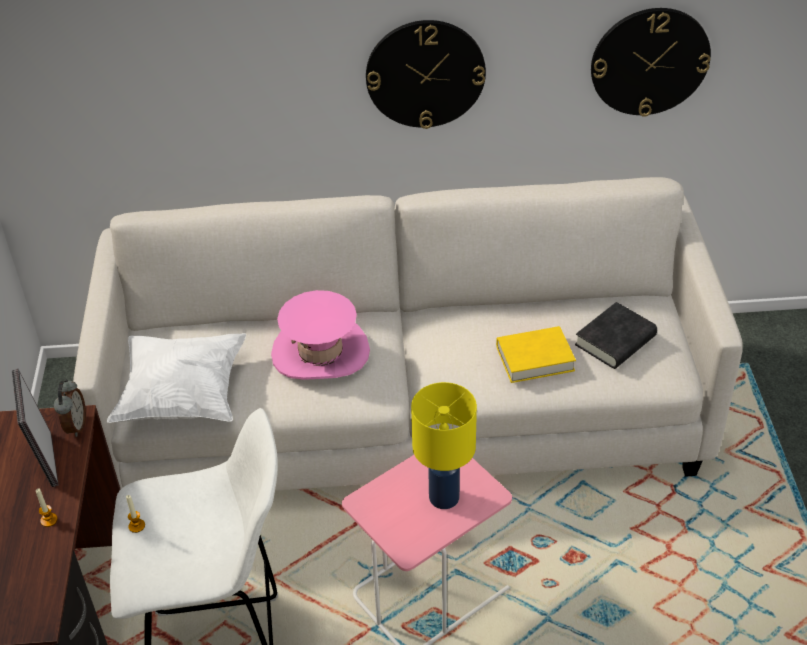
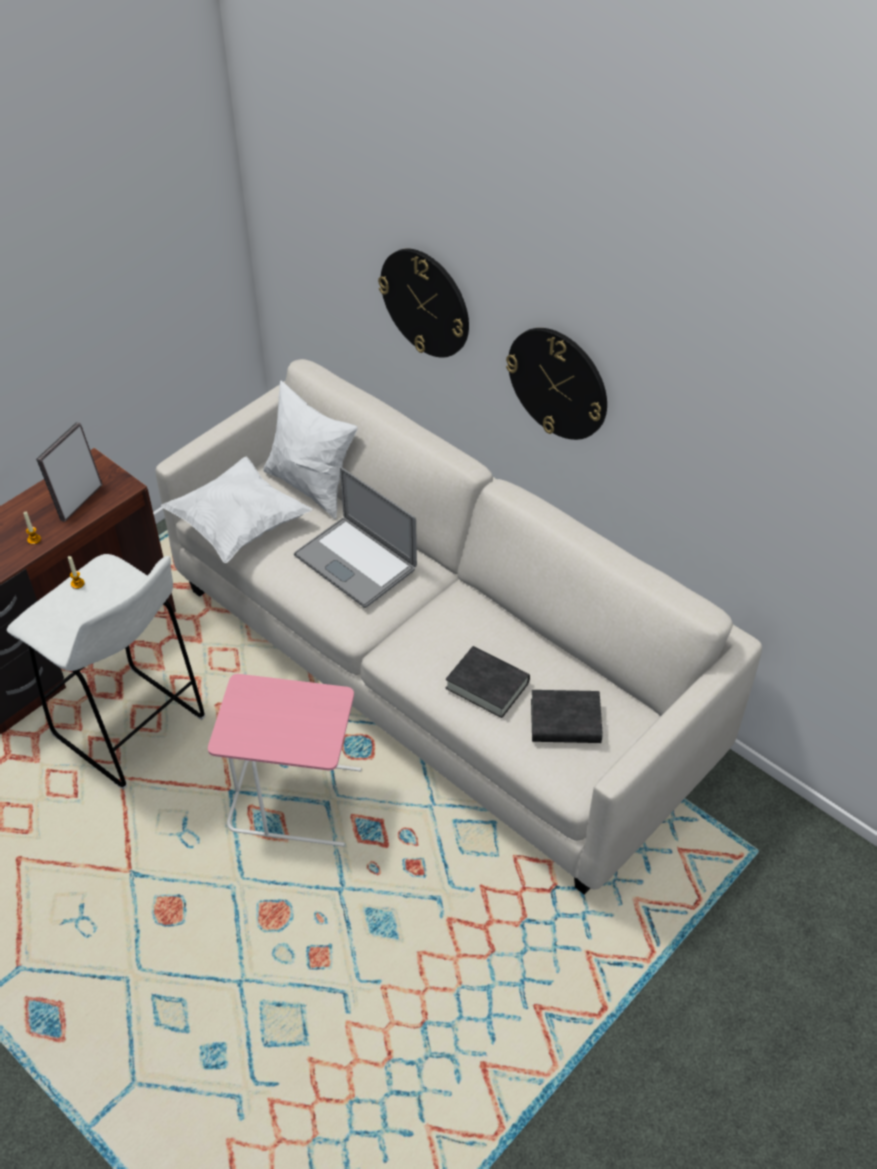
camera: 45 degrees right, 5 degrees up
(75, 426) = (119, 491): alarm clock -> none
(203, 327) = (311, 486): none -> white pillow
(320, 352) = (355, 562): pink hat -> laptop
(445, 497) = (293, 728): yellow table lamp -> none
(535, 359) = (487, 685): yellow book -> black book
(649, 61) = (754, 493): wall clock -> wall clock (425, 302)

